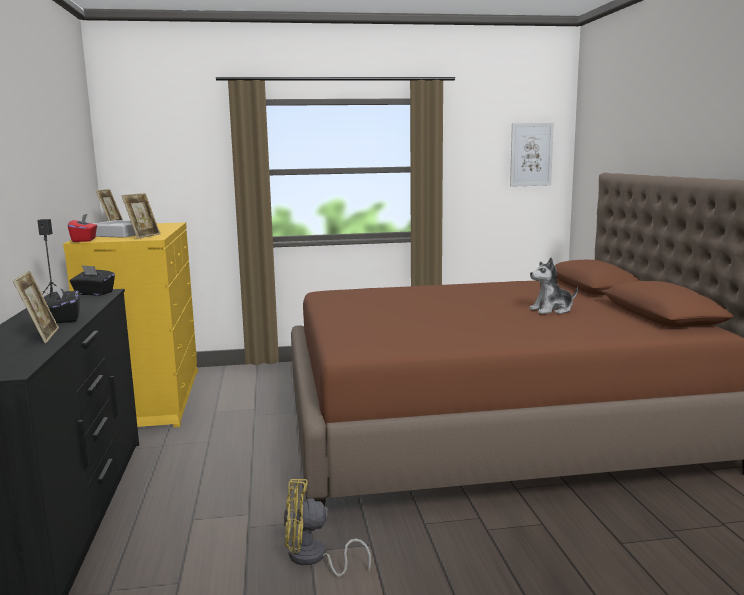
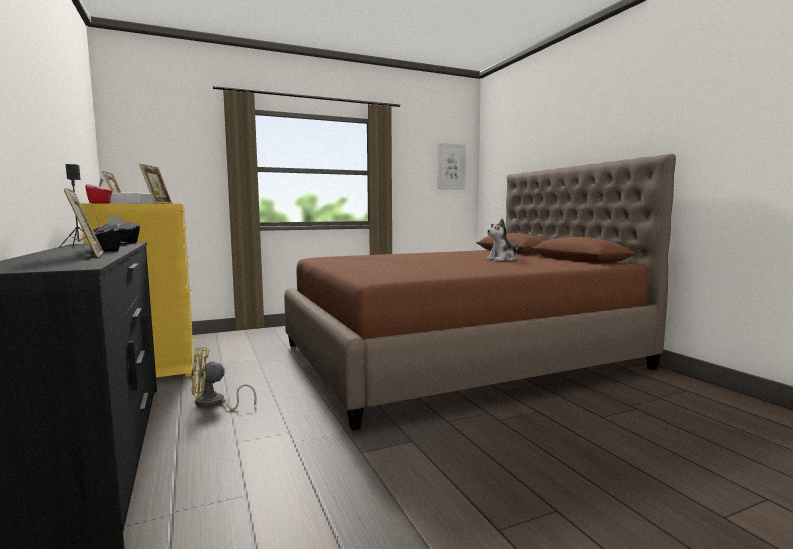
camera: 15 degrees left, 5 degrees down
(313, 558) = (368, 457): yellow fan -> yellow fan (214, 404)

